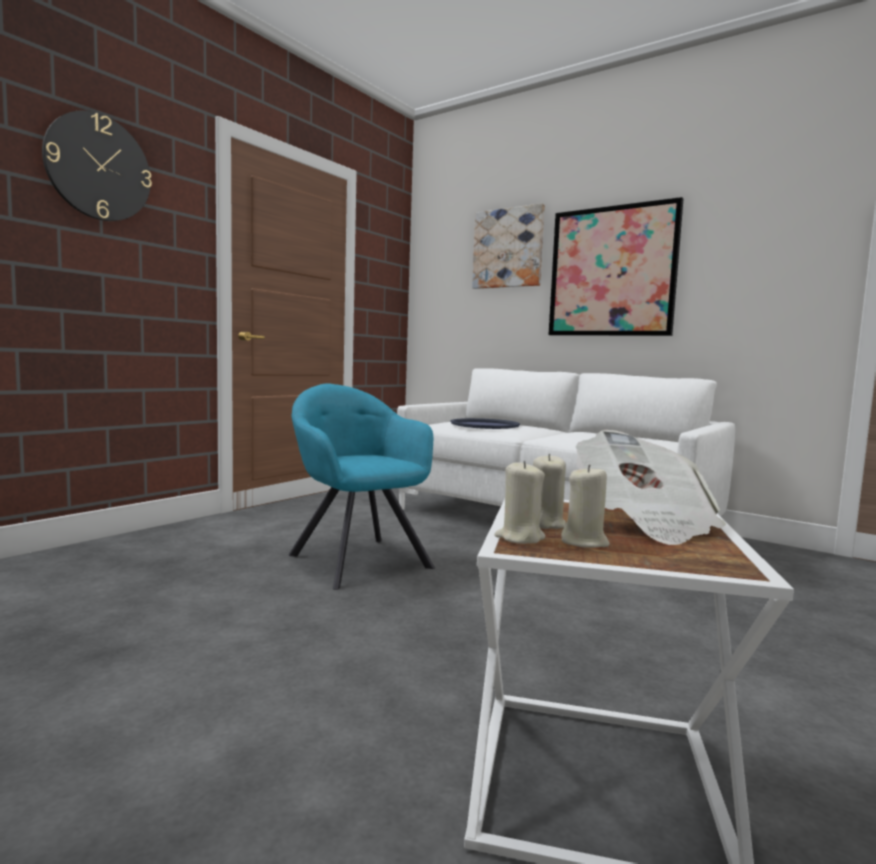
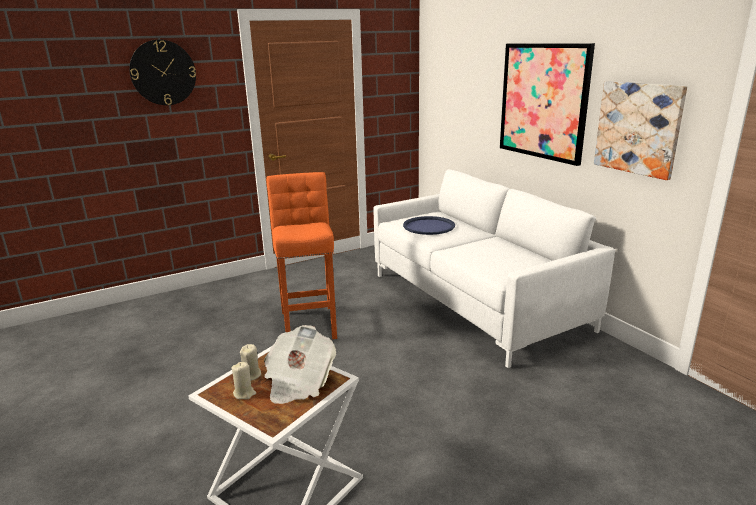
camera: 25 degrees right, 15 degrees up
(356, 559) = (309, 322): turquoise armchair -> orange stool
(508, 248) = (477, 68): picture -> picture (638, 128)
(519, 537) = (222, 385): beige candle -> none

